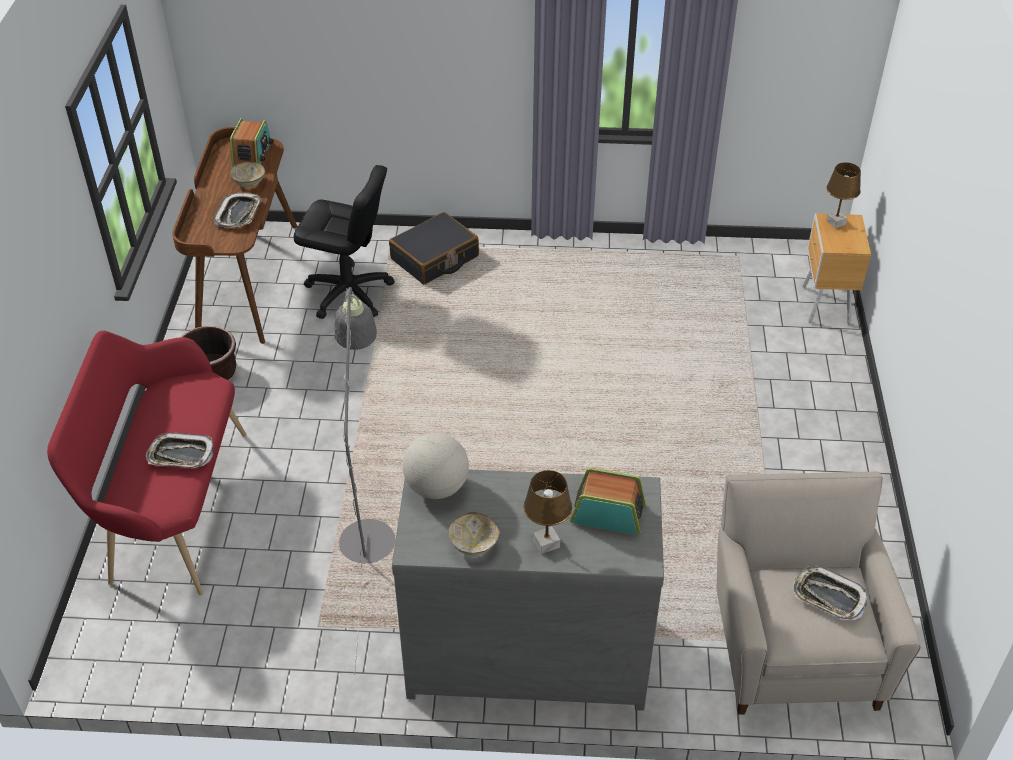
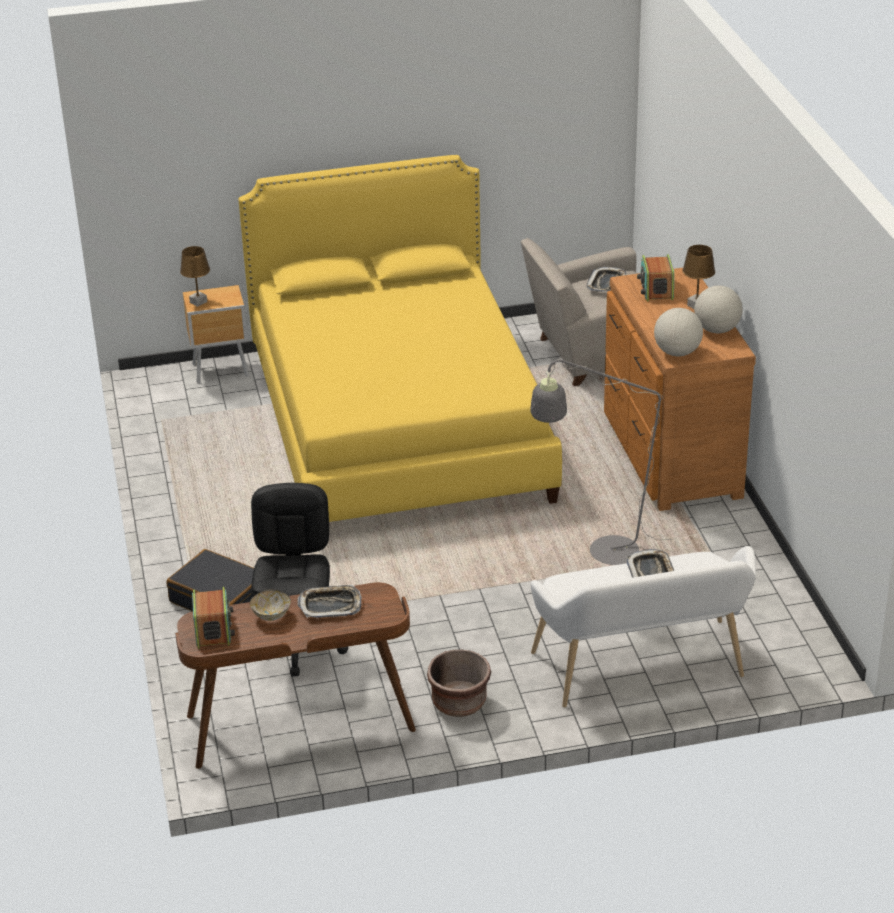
camera: 105 degrees left, 10 degrees down
(170, 508) = (642, 670): red bench -> white bench
(252, 154) = (213, 629): radio -> radio turned 90 degrees clockwise
(474, 545) = (717, 330): bowl -> globe
(526, 651) = (670, 456): grey dresser -> brown dresser
(676, 420) = (399, 425): none -> yellow bed

